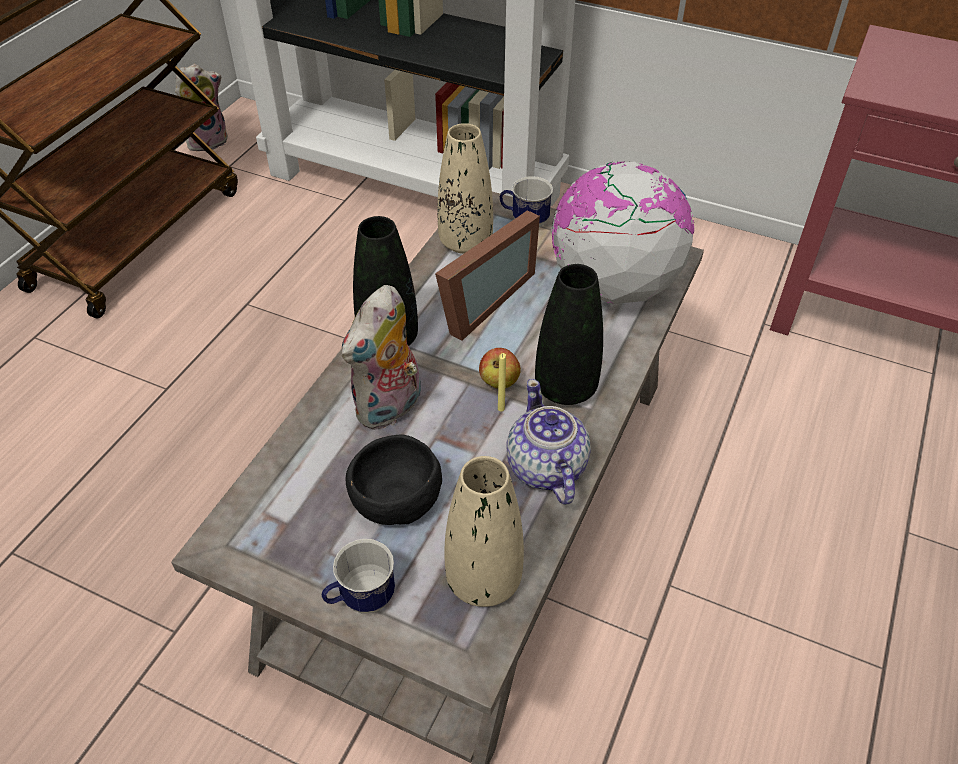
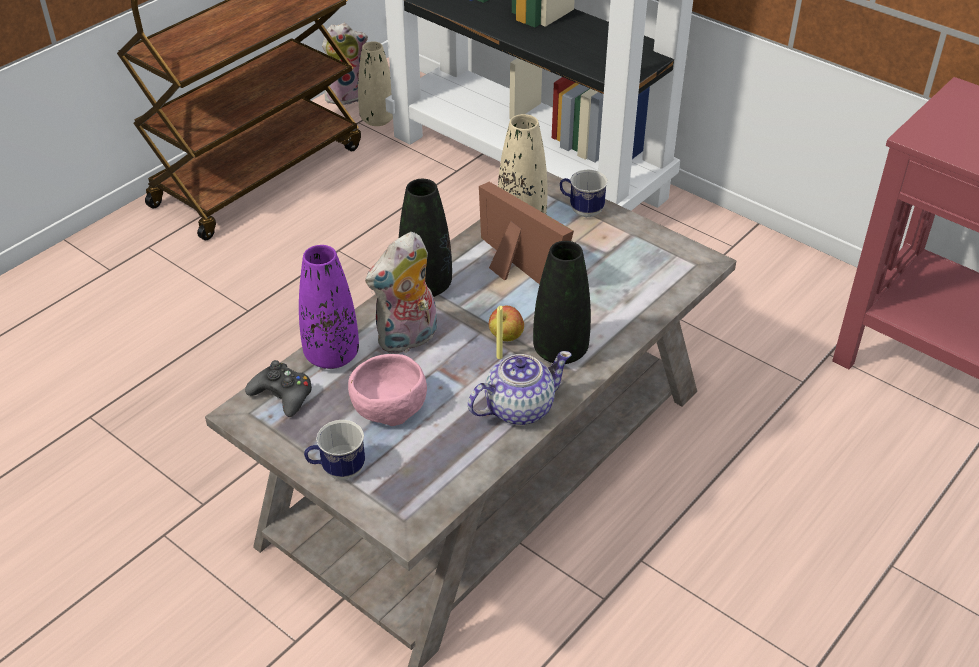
camera: 15 degrees right, 5 degrees down
(262, 511) = (282, 395): none -> black game controller
(306, 446) = (332, 356): none -> purple vase
(394, 498) = (387, 406): black bowl -> pink bowl
(478, 301) = (514, 269): picture frame -> picture frame turned 90 degrees counterclockwise
(483, 580) = (436, 476): beige vase -> beige vase (377, 120)
(545, 468) = (518, 408): teapot -> teapot turned 60 degrees clockwise
(613, 286) = (638, 277): globe -> none

